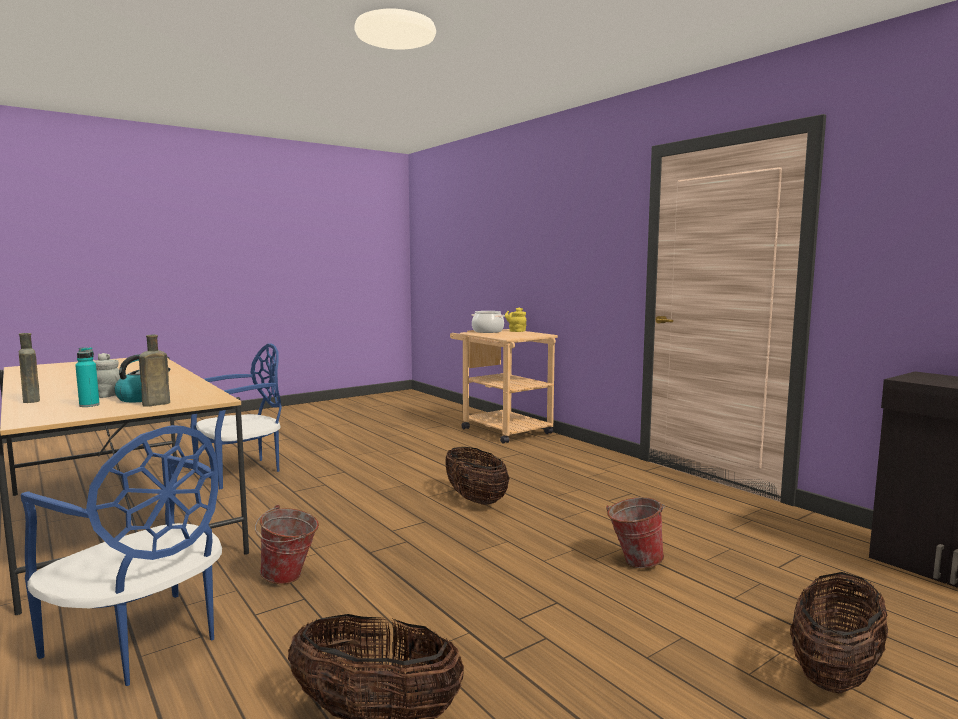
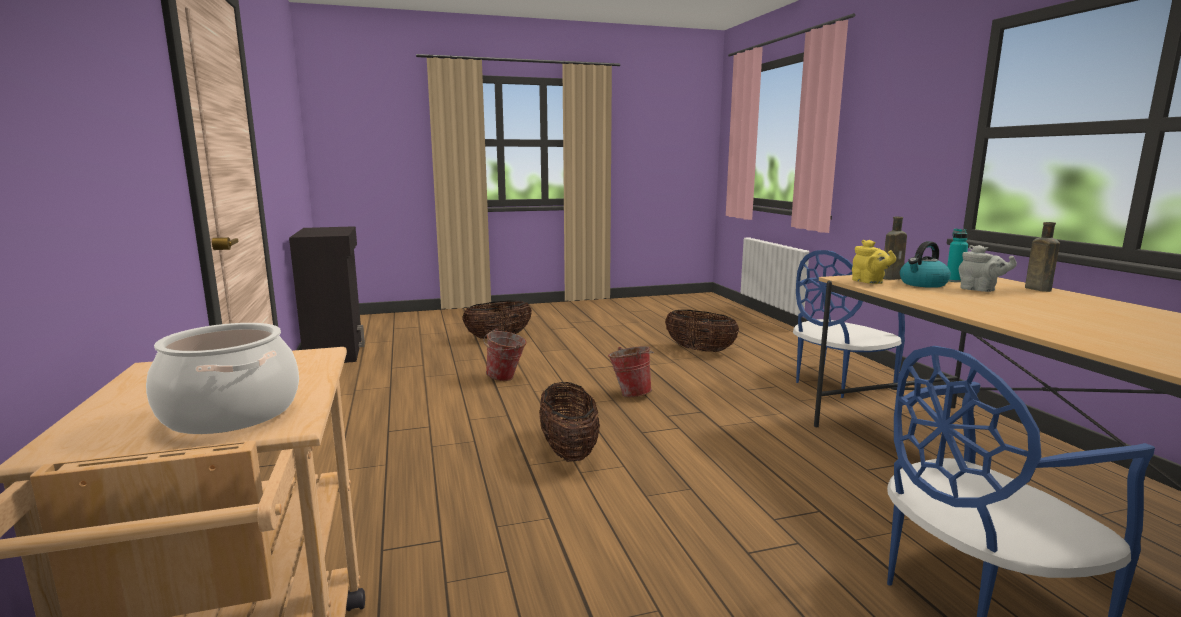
camera: 160 degrees left, 5 degrees up
(142, 642) = (837, 383): blue chair -> blue chair turned 90 degrees counterclockwise
(289, 579) = (764, 402): bucket -> bucket (630, 393)
(516, 331) = (109, 415): yellow teapot -> yellow teapot (869, 282)

